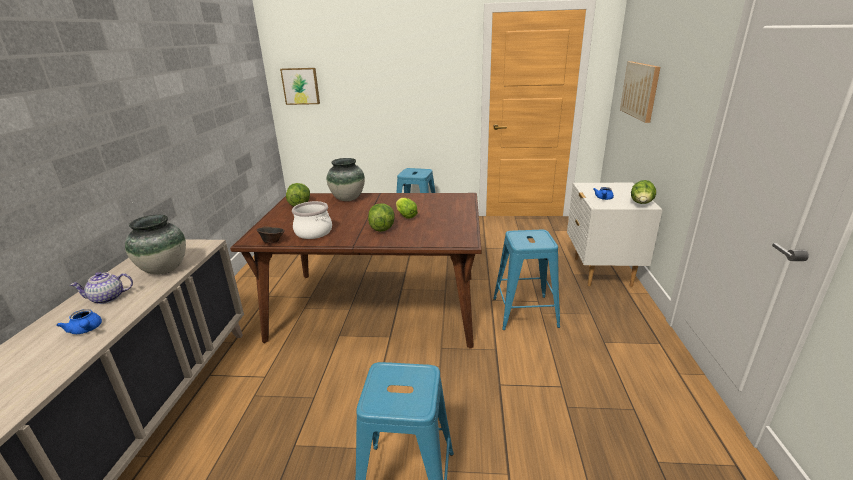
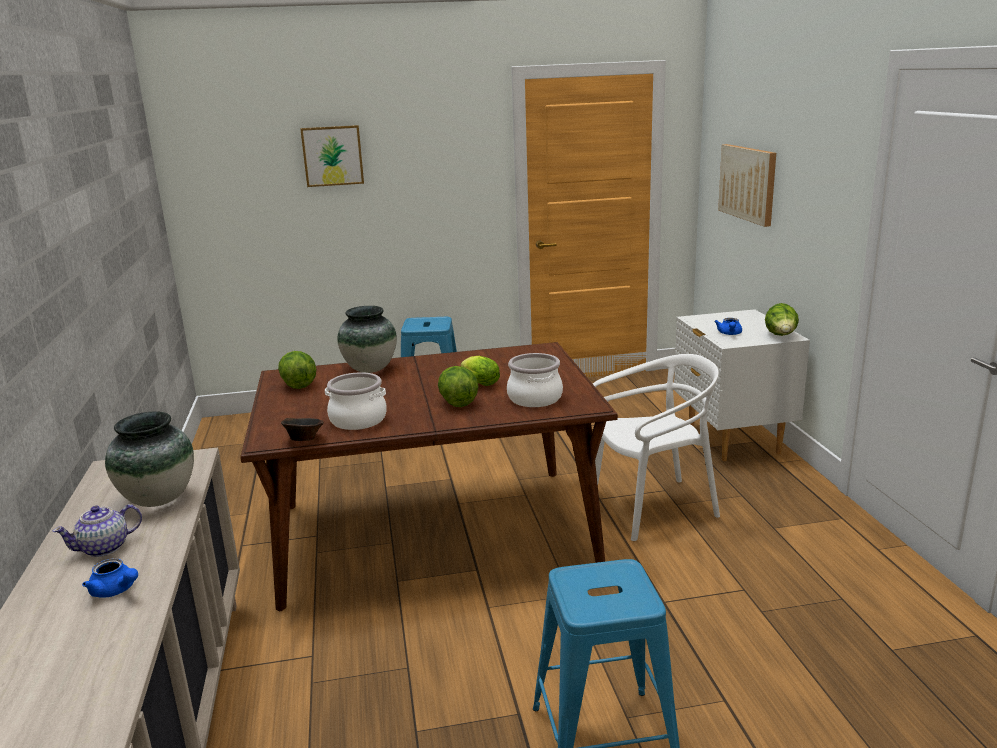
camera: 15 degrees left, 5 degrees down
(301, 86) = (222, 198): picture -> picture (332, 155)
(433, 231) = (535, 398): none -> cooking pot
(524, 312) = (653, 507): blue stool -> white chair

